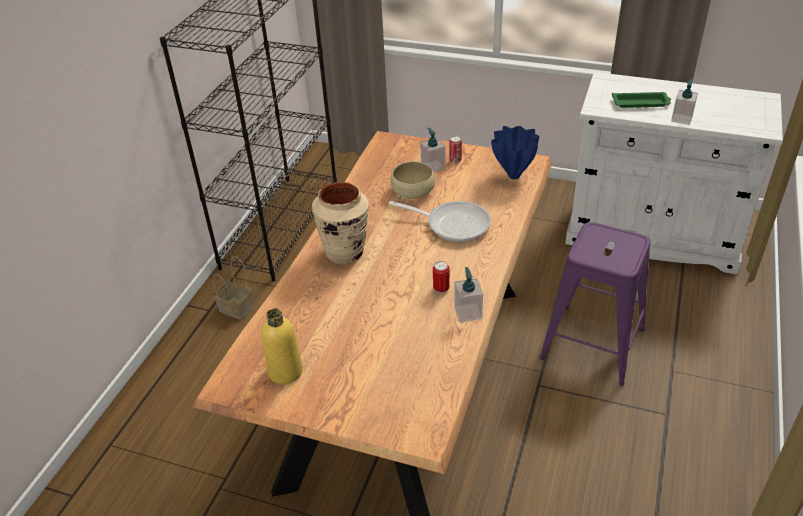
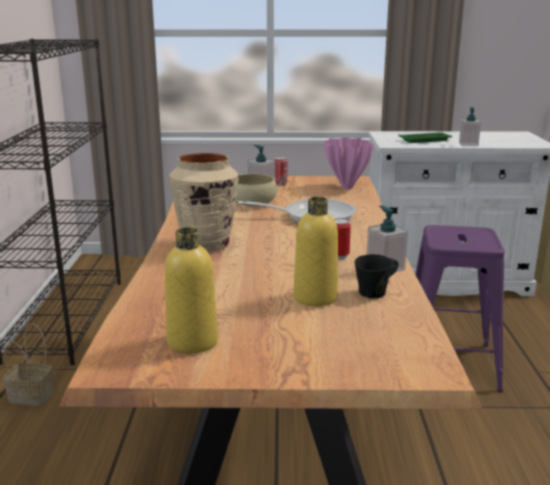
camera: 20 degrees left, 20 degrees down
(392, 340) = (315, 297): none -> yellow bottle
(439, 343) = (374, 292): none -> black mug
(513, 175) = (346, 187): blue vase -> pink vase

